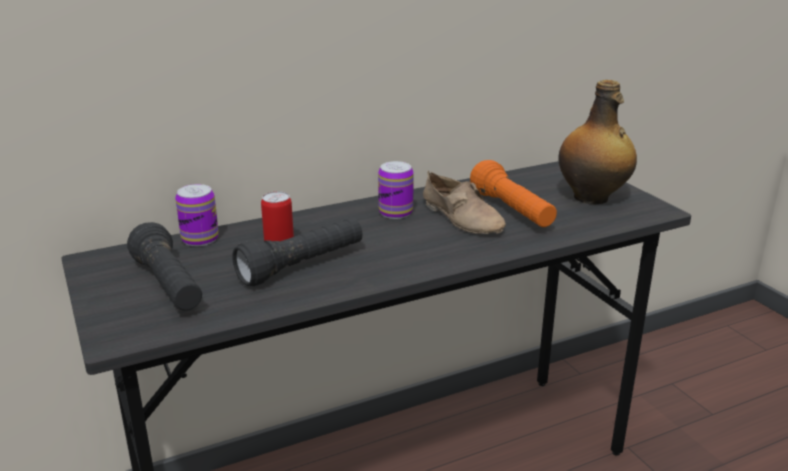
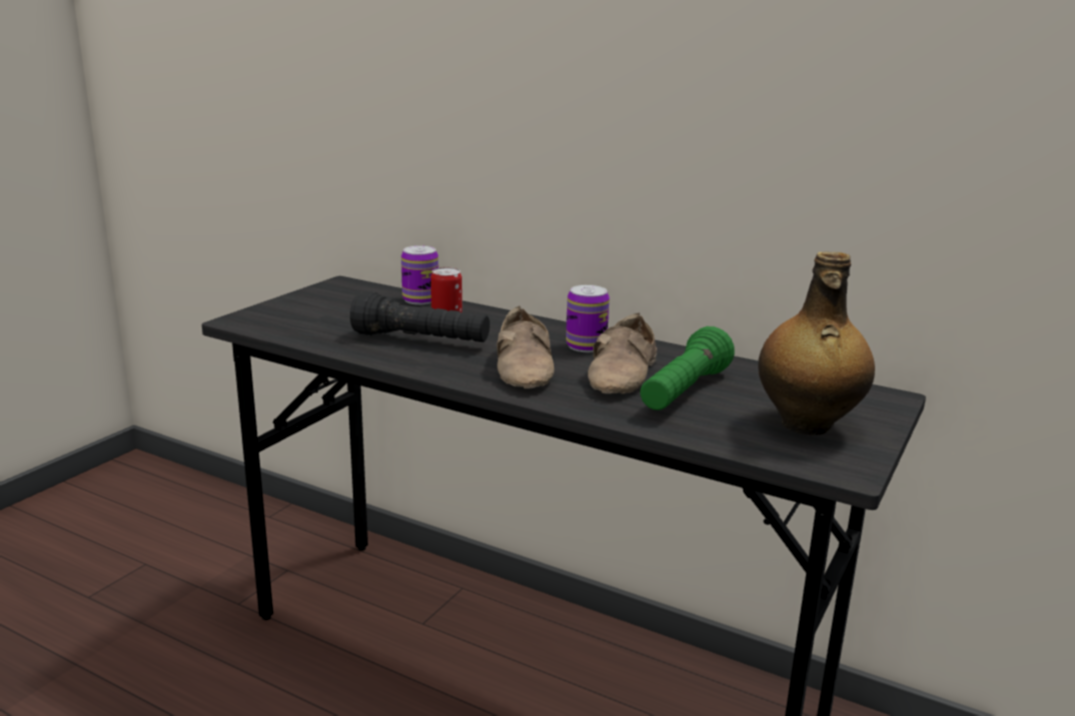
camera: 55 degrees right, 5 degrees down
(169, 286) = (331, 312): black flashlight -> none
(412, 244) = (527, 367): none -> beige shoe
(512, 211) = (684, 392): orange flashlight -> green flashlight

